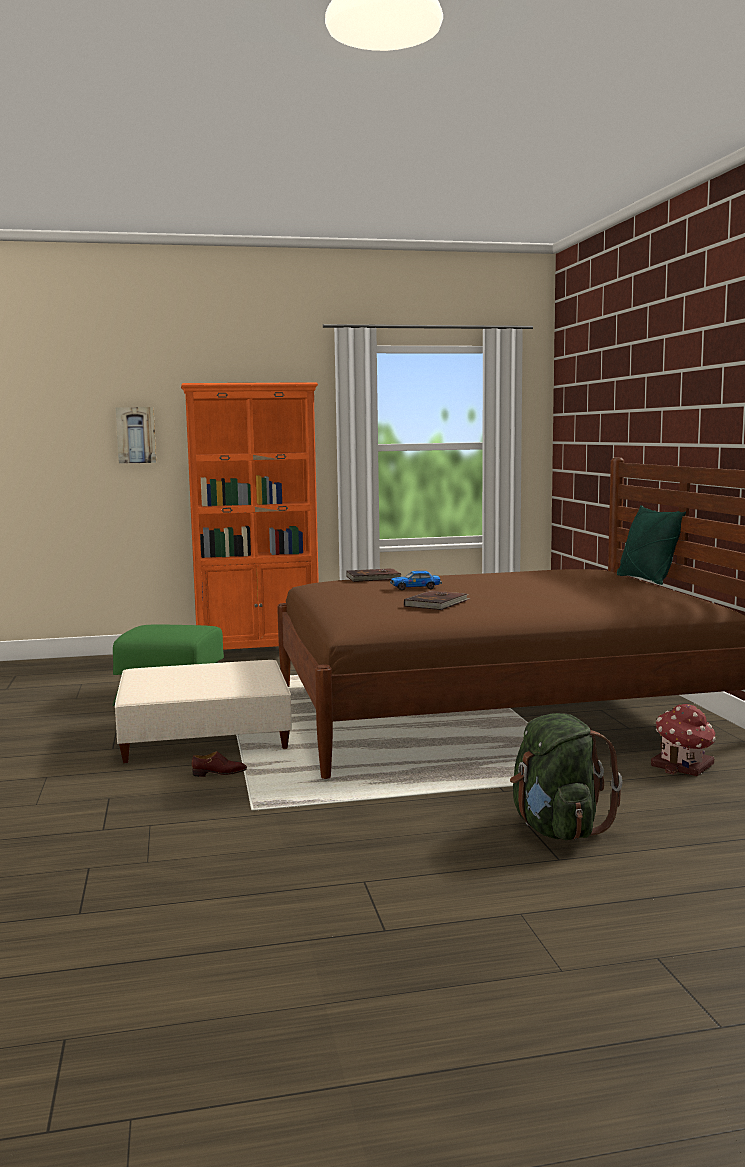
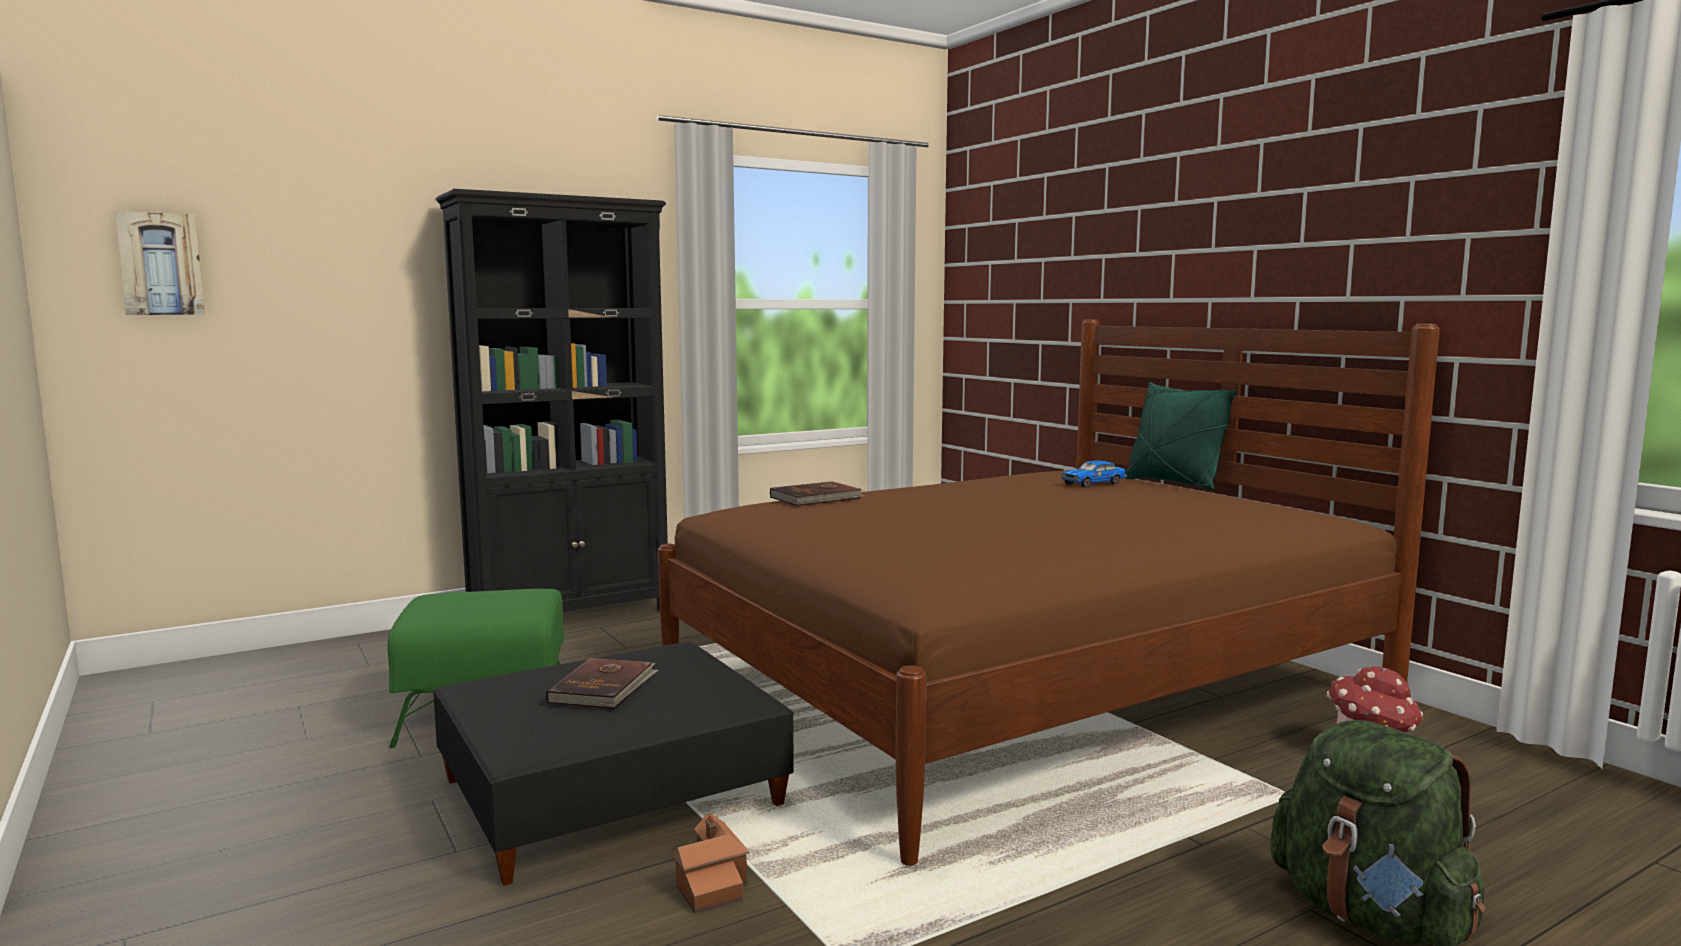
camera: 20 degrees left, 0 degrees up
(136, 435) = (357, 274): picture -> picture (161, 264)
(205, 734) = (612, 792): beige ottoman -> black ottoman
(219, 773) = (710, 882): brown shoe -> toy house
(259, 652) = (572, 615): orange bookcase -> black bookcase
(416, 588) = (914, 512): toy car -> toy car (1094, 484)
(437, 603) = (1000, 539): brown book -> brown book (604, 688)

